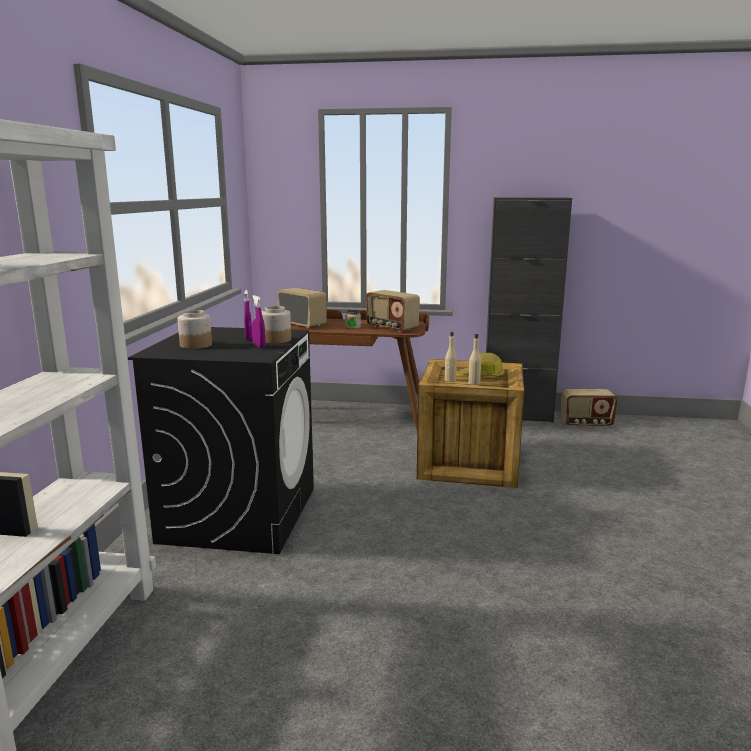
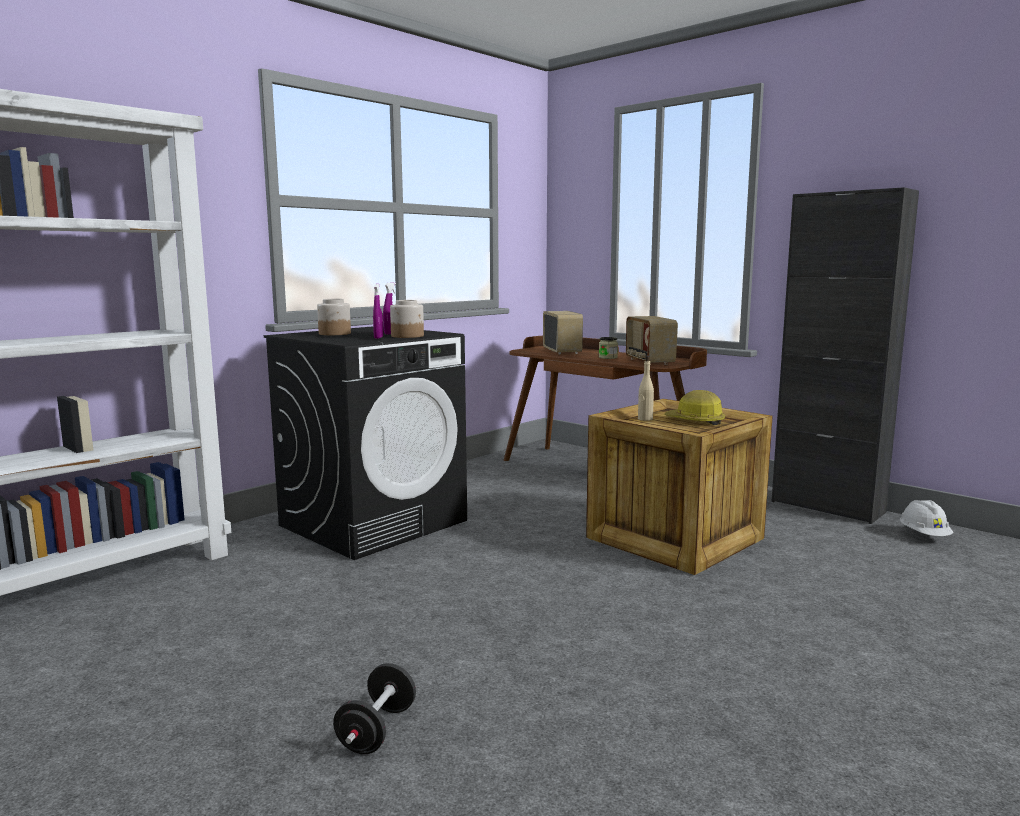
camera: 35 degrees right, 5 degrees down
(474, 383) = (664, 424): beige bottle -> none
(510, 678) = (377, 730): none -> black dumbbell
(586, 424) = (924, 535): radio -> white hard hat

